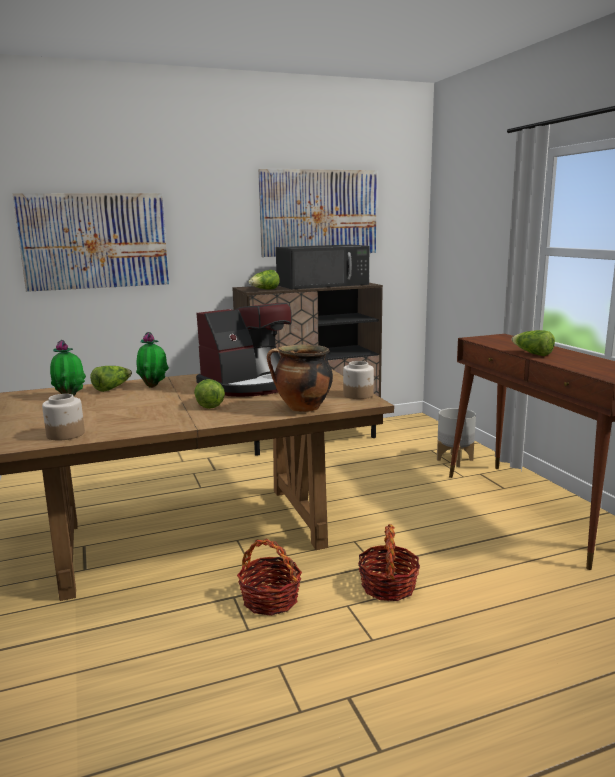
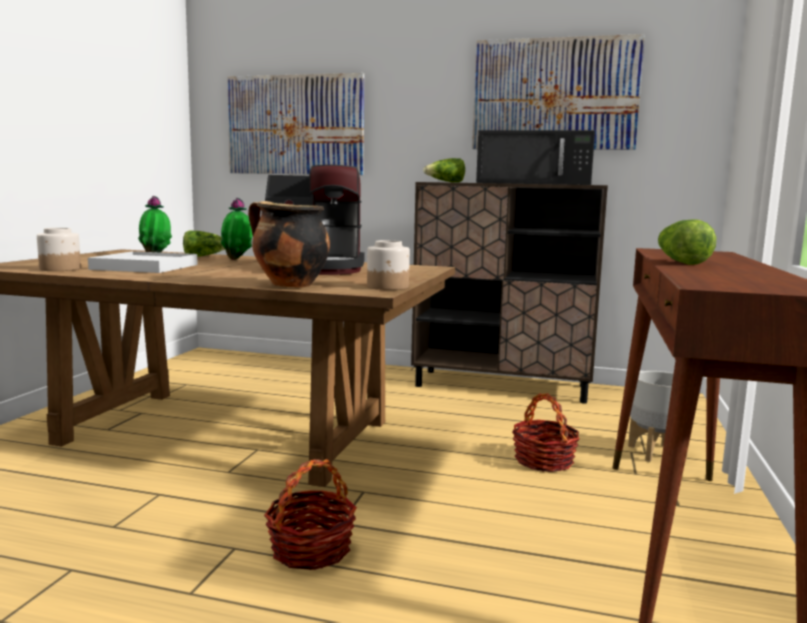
camera: 35 degrees right, 5 degrees down
(124, 414) = (145, 267): none -> white tray
(208, 404) = (227, 272): lettuce -> none
(270, 599) = (181, 510): basket -> basket (543, 461)

